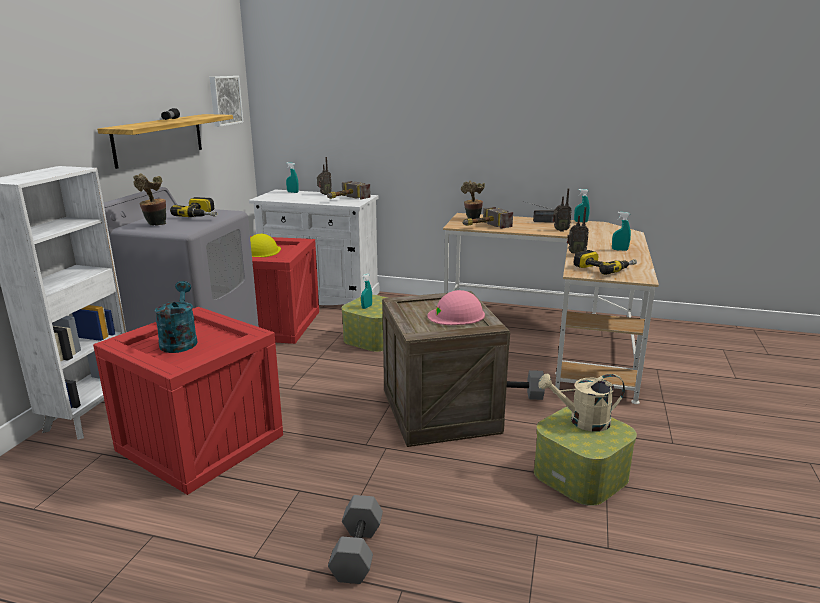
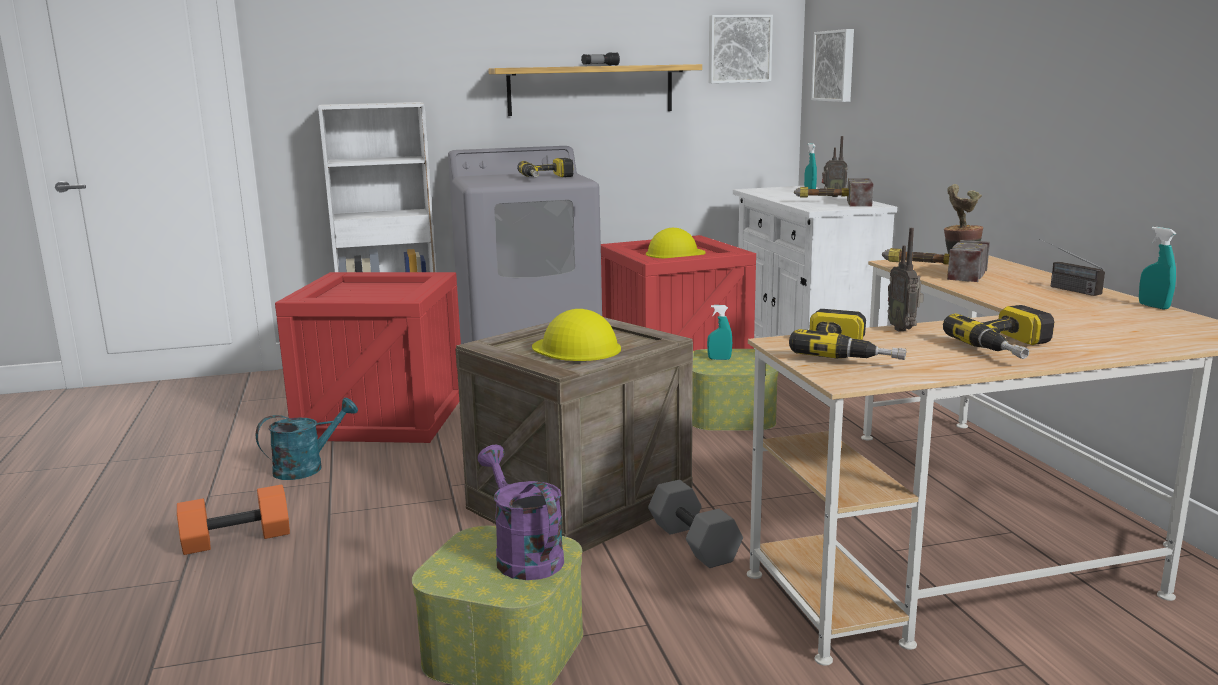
camera: 60 degrees right, 5 degrees down
(155, 225) = (486, 178): potted plant -> none
(179, 341) = (374, 290): turquoise watering can -> turquoise watering can (307, 467)
(294, 111) = (835, 66): none -> picture
(356, 551) = (238, 538): grey dumbbell -> orange dumbbell
(456, 315) = (577, 348): pink hard hat -> yellow hard hat
(560, 230) = (1039, 304): radio -> none
(582, 421) = (523, 555): beige watering can -> purple watering can
(619, 250) = (1011, 349): turquoise spray bottle -> power drill

